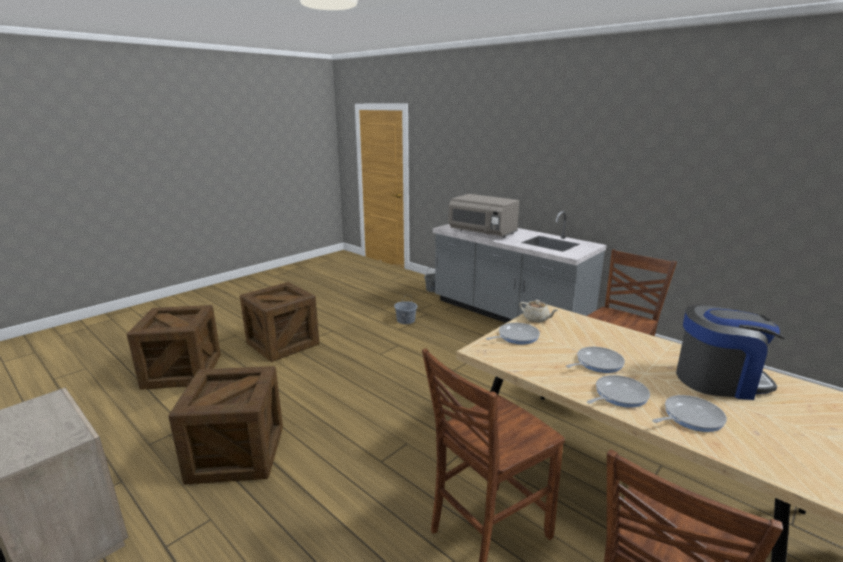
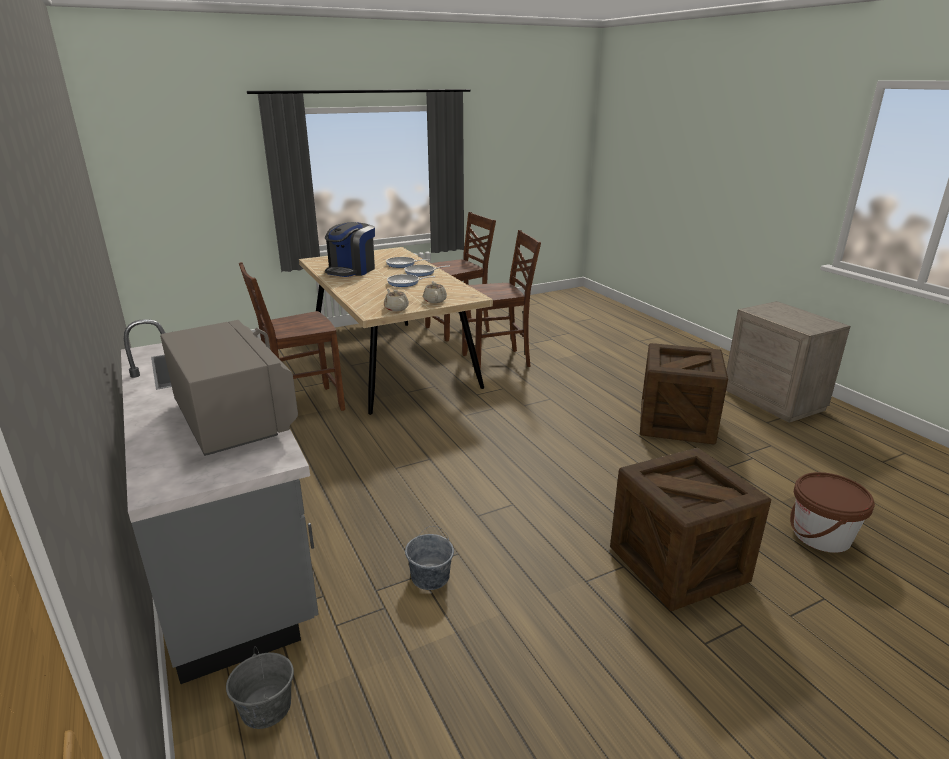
camera: 160 degrees left, 5 degrees up
(182, 371) = (821, 535): crate -> brown bucket
(516, 336) = (435, 300): frying pan -> beige teapot
(719, 380) = (352, 270): coffee machine -> coffee machine turned 90 degrees counterclockwise

